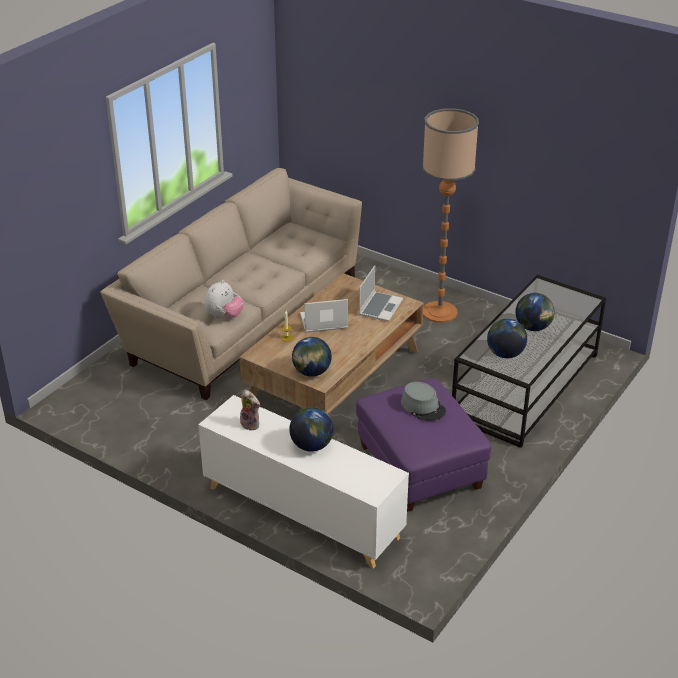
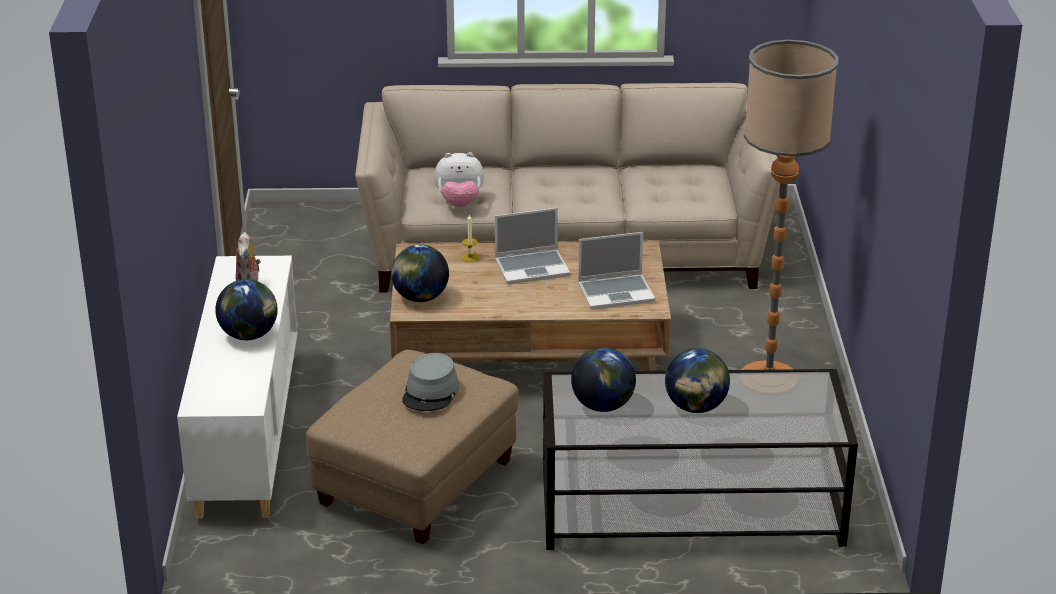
camera: 55 degrees right, 5 degrees down
(323, 322) = (532, 267): laptop -> laptop turned 120 degrees clockwise
(419, 467) = (416, 483): purple ottoman -> beige ottoman

